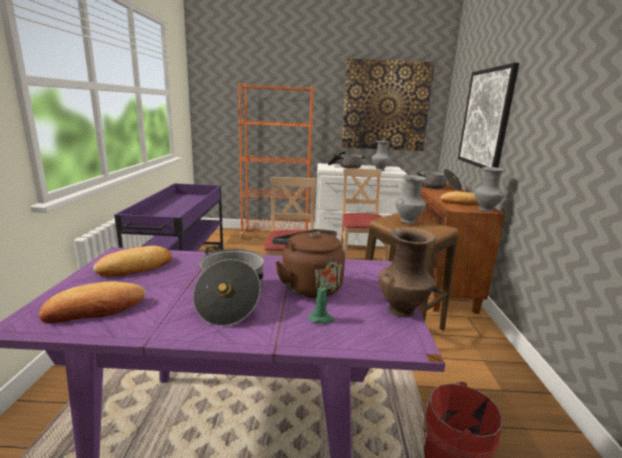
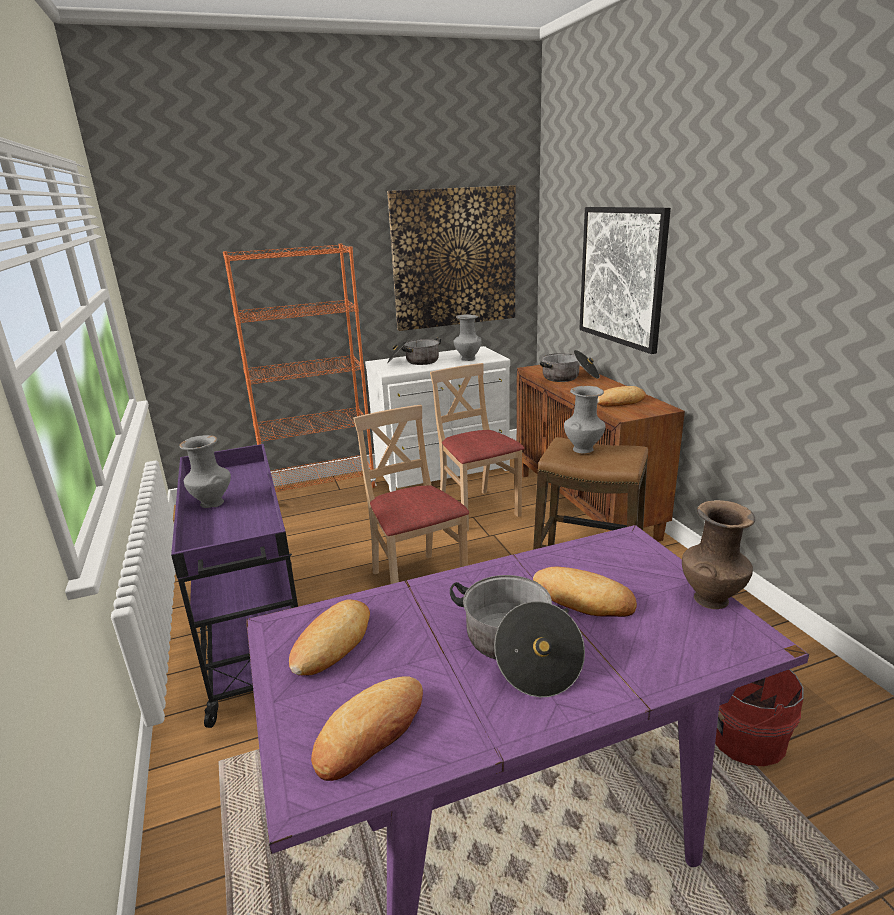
camera: 20 degrees left, 5 degrees up
(308, 286) = (583, 598): brown kettle -> bread
(321, 319) = (647, 642): green candle -> none
(486, 210) = (660, 409): grey vase -> grey vase (213, 503)

